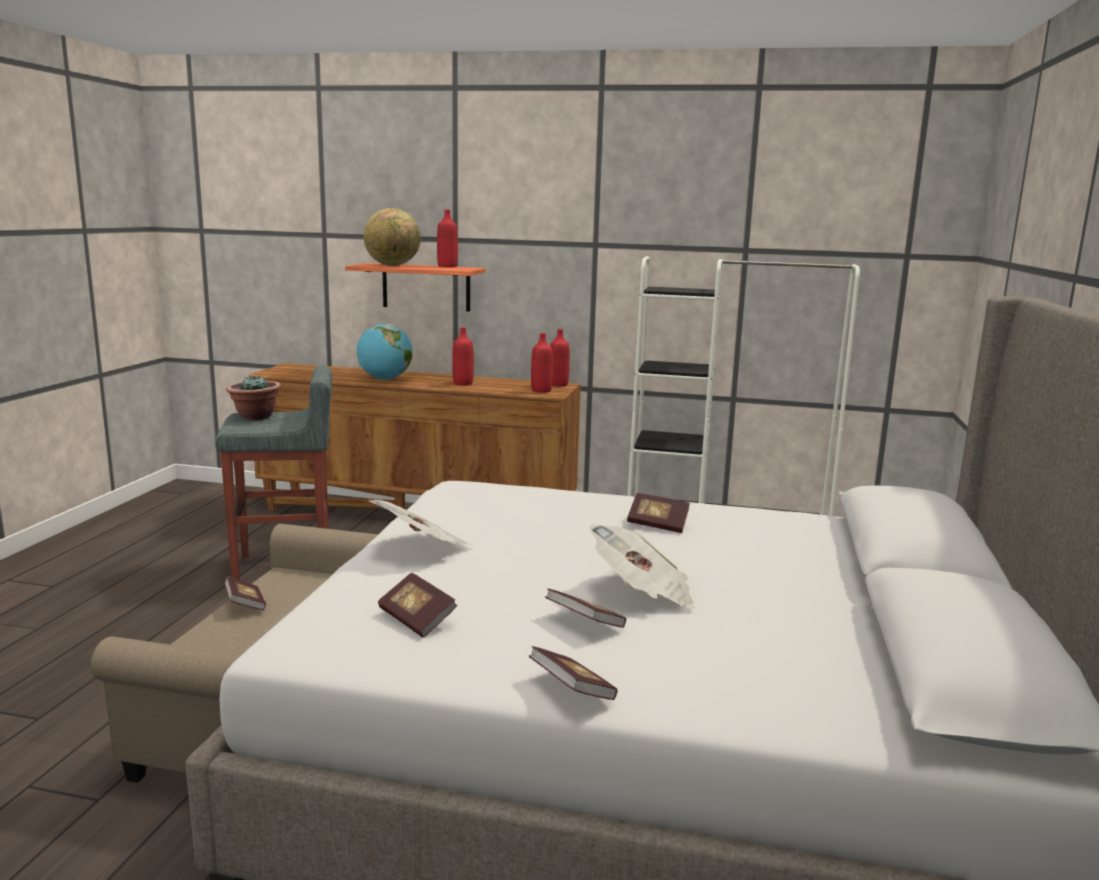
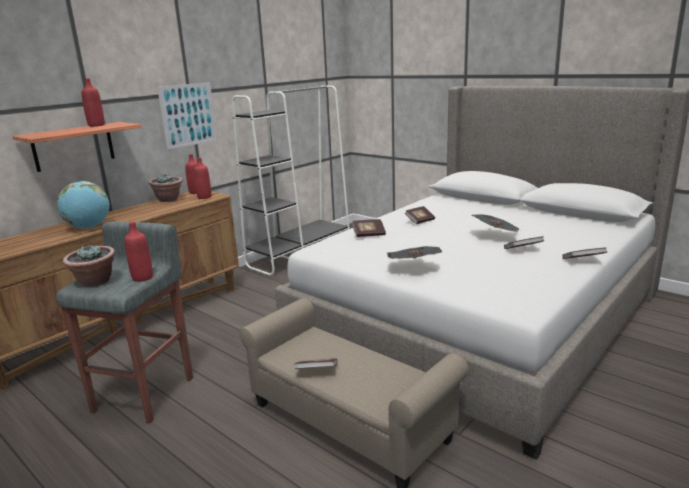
camera: 60 degrees left, 5 degrees up
(393, 265) = (59, 132): globe -> none
(417, 619) = (505, 278): book -> book (369, 234)
(463, 383) = (148, 210): red bottle -> red bottle (142, 278)
(514, 382) = (168, 199): none -> potted plant
(586, 275) = (188, 115): none -> picture

